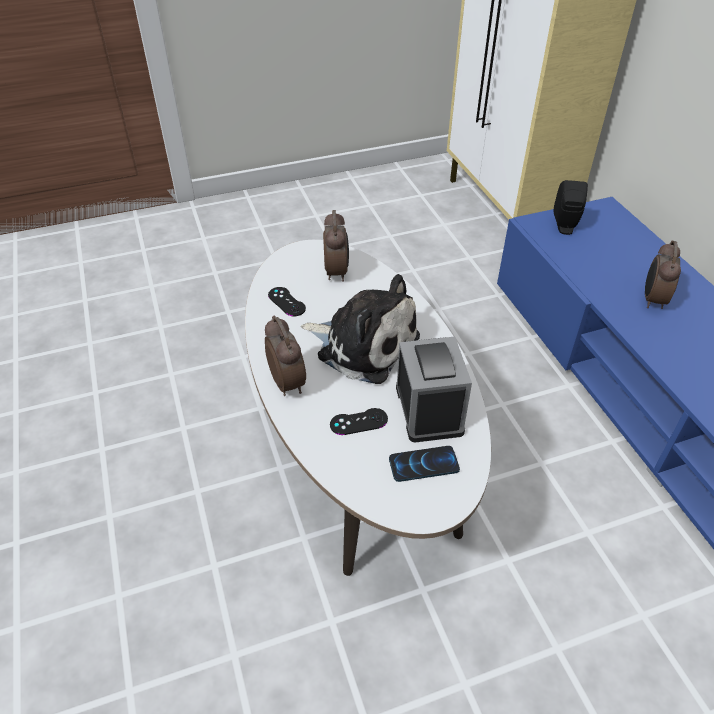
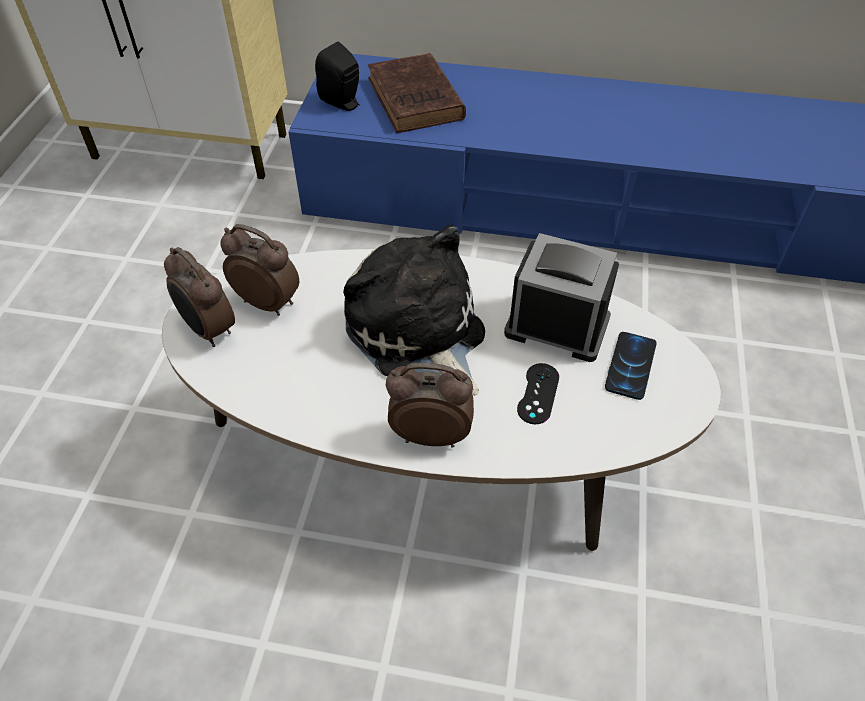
camera: 60 degrees left, 5 degrees up
(286, 302) = (280, 375): black game controller -> none
(363, 344) = (418, 335): plush toy -> plush toy turned 90 degrees counterclockwise
(611, 257) = (416, 101): none -> brown book
(652, 300) = (494, 110): alarm clock -> alarm clock (208, 330)

